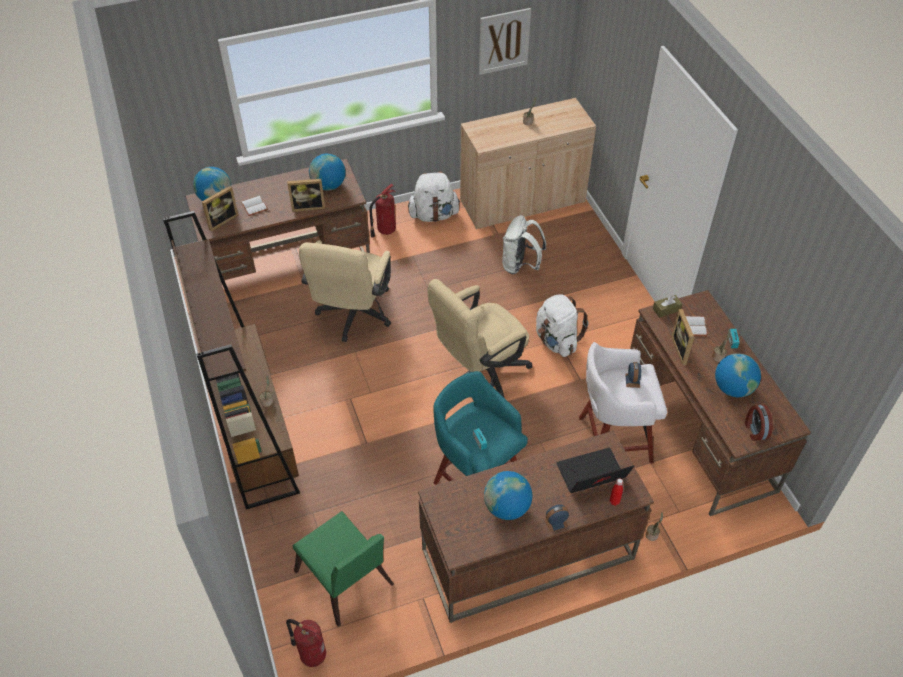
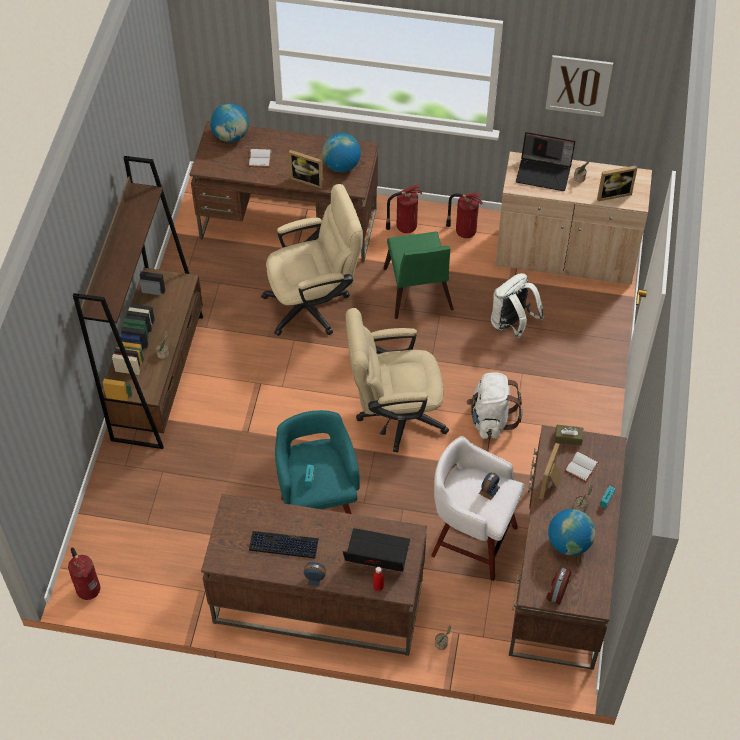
camera: 30 degrees right, 5 degrees up
(221, 220) = (222, 160): picture frame -> picture frame (613, 193)
(346, 583) = (151, 546): green chair -> green chair (417, 293)
(353, 317) = (314, 304): beige office chair -> beige office chair turned 150 degrees counterclockwise
(434, 215) = (464, 231): white backpack -> fire extinguisher
(499, 128) = (544, 172): none -> laptop
(507, 508) = (283, 545): globe -> keyboard

